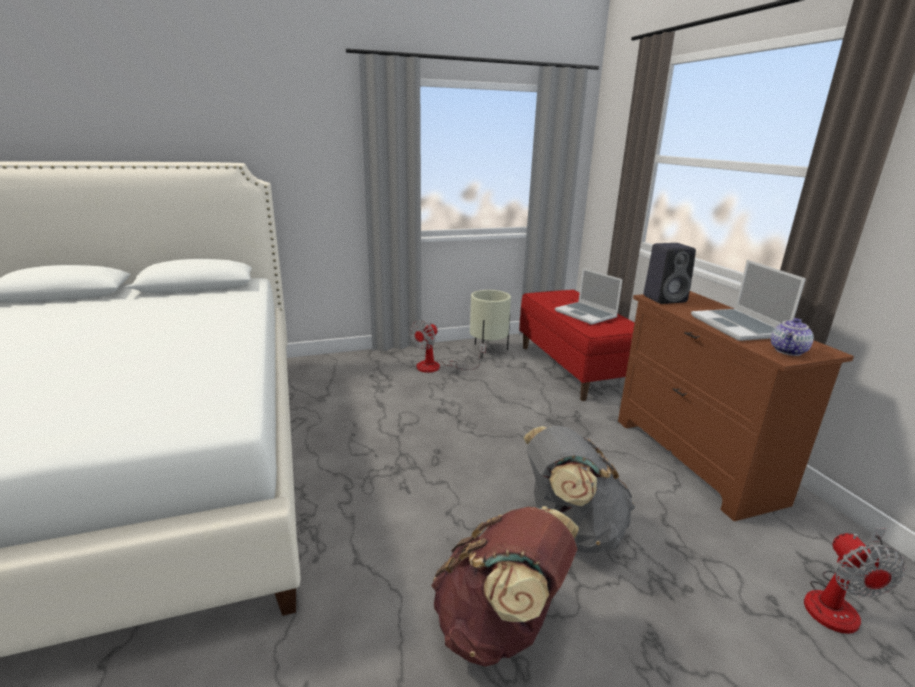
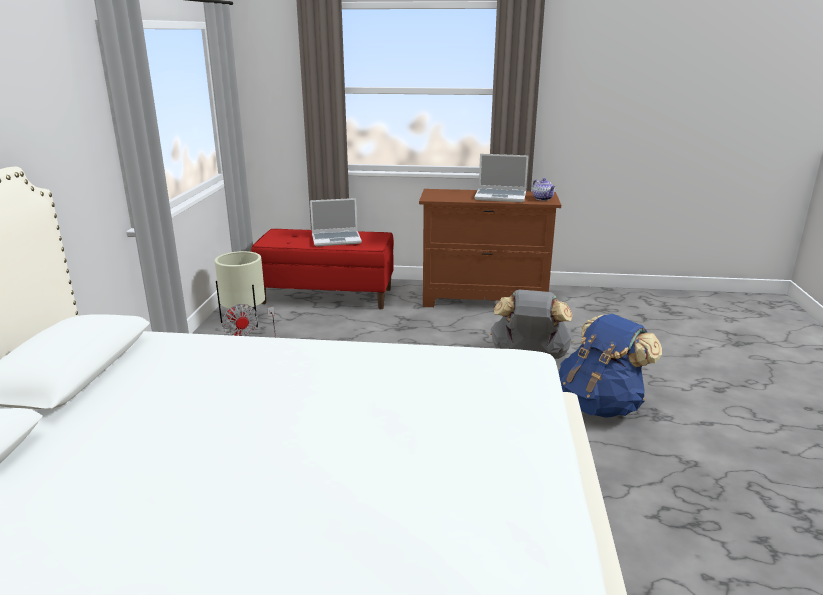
camera: 65 degrees left, 0 degrees up
(499, 627) = (600, 405): brown backpack -> blue backpack
(665, 299) = (436, 196): black speaker -> none
(838, 603) = (612, 313): fan -> none

